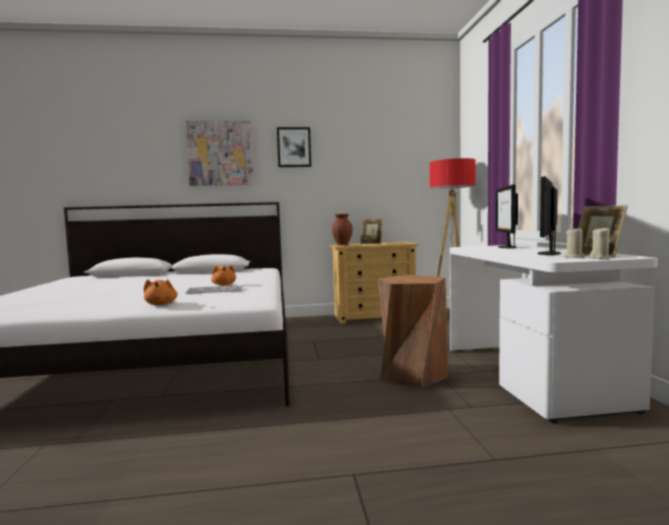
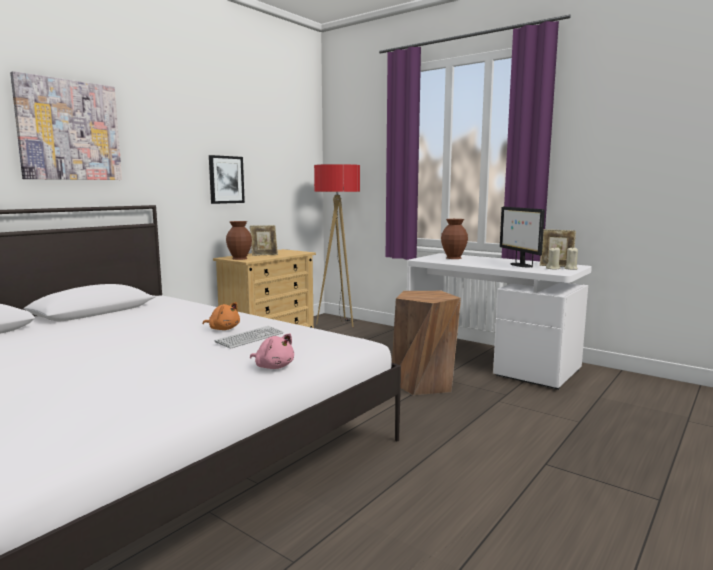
camera: 45 degrees left, 5 degrees up
(161, 304) = (273, 367): orange plush toy -> pink plush toy
(294, 147) = (168, 131): picture -> picture (226, 179)
(506, 247) = (454, 258): monitor -> brown vase

